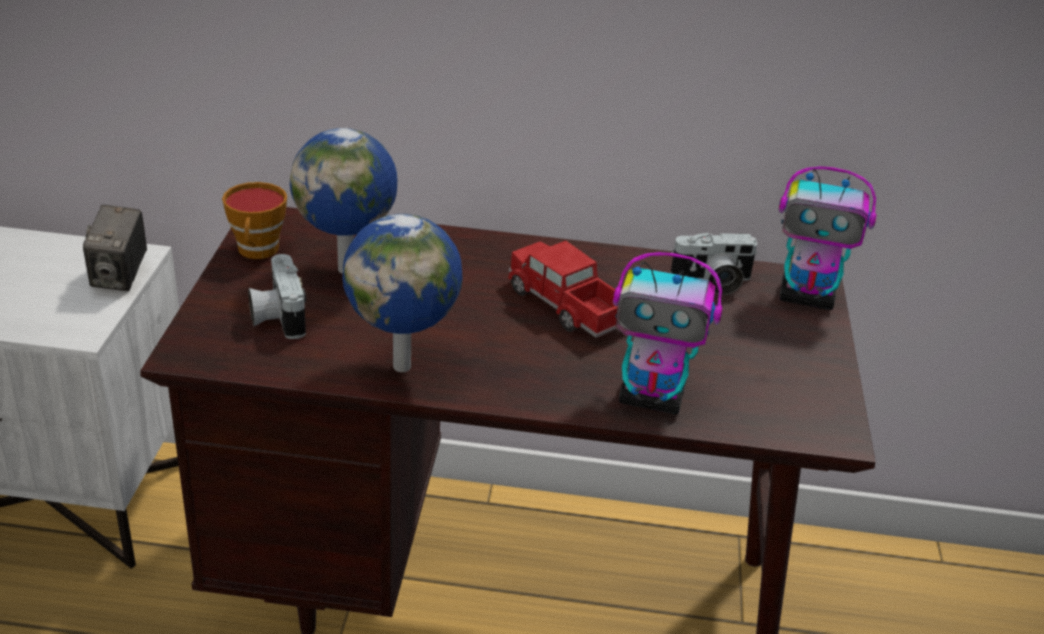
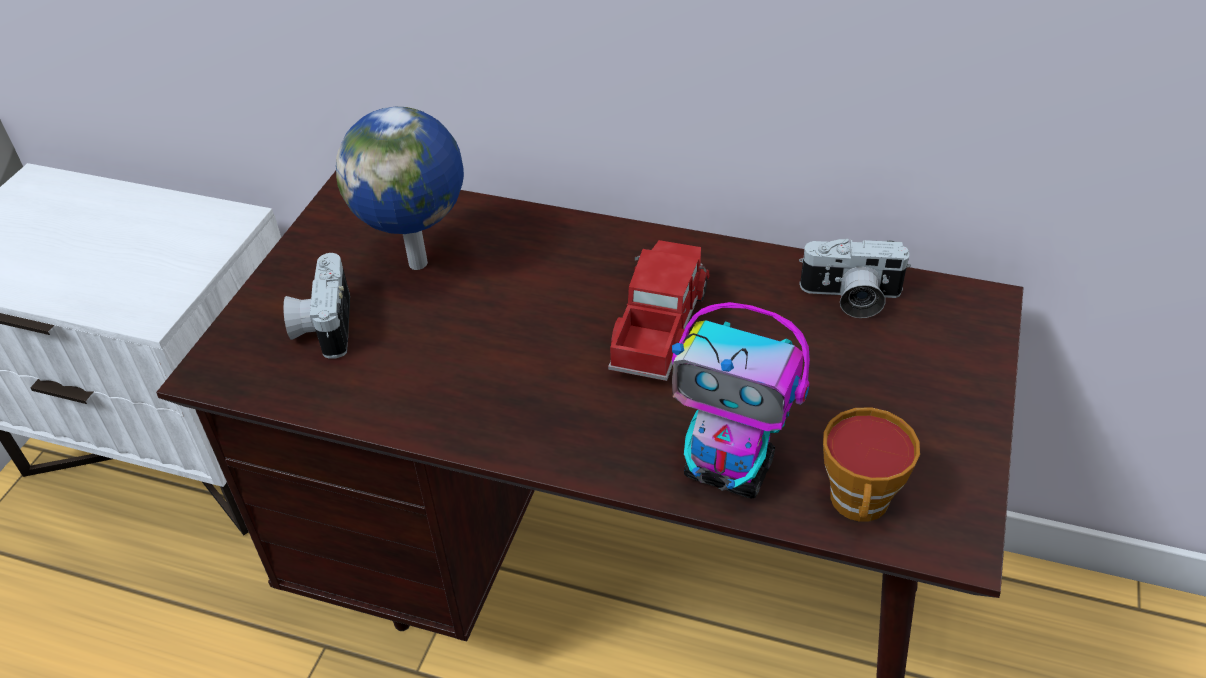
camera: 15 degrees right, 10 degrees up
(120, 277) = (209, 246): camera -> none
(258, 251) = (329, 235): cup -> cup (860, 504)
(404, 365) = (445, 402): globe -> none
(566, 306) = (659, 326): toy truck -> toy truck turned 45 degrees clockwise
(807, 297) = (969, 327): toy robot -> none

